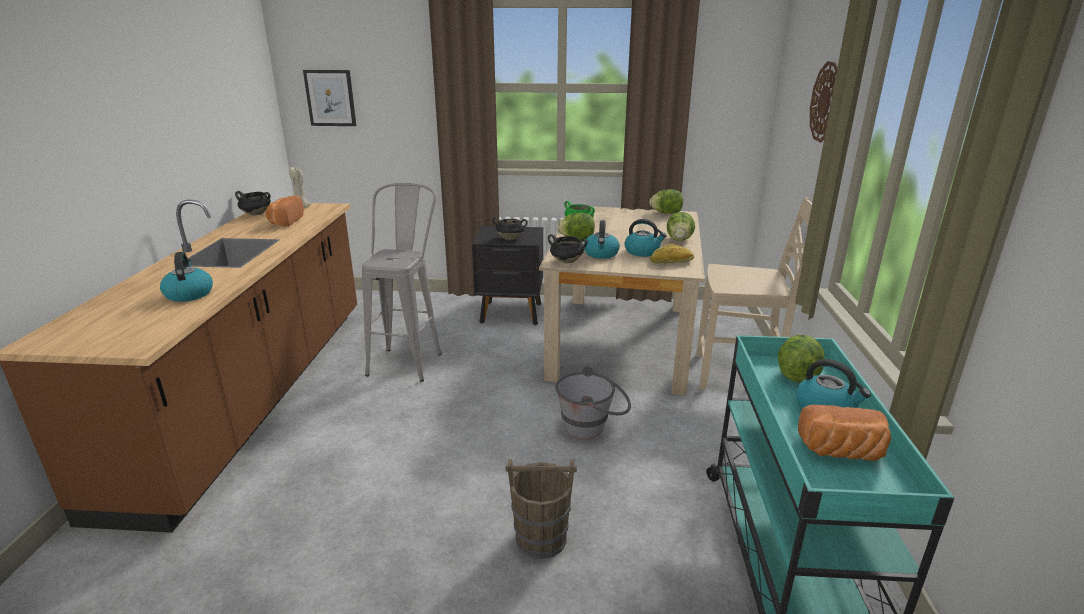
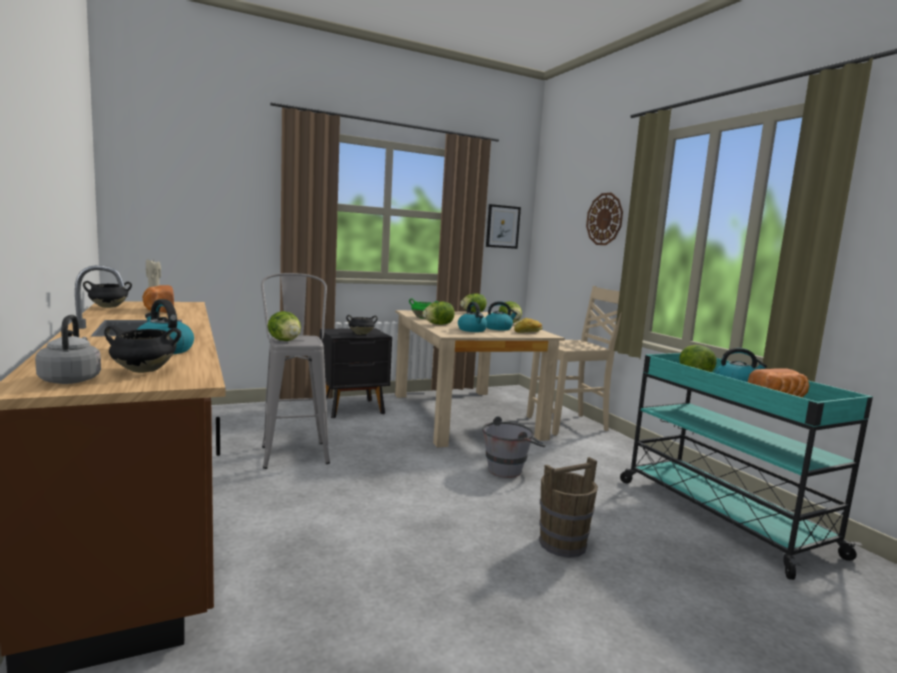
camera: 30 degrees left, 15 degrees down
(72, 333) = (71, 379): none -> grey kettle
(330, 98) = (163, 204): picture -> picture (502, 226)
(379, 259) = (285, 341): none -> lettuce
(566, 261) = (455, 334): black cooking pot -> black cooking pot (142, 371)

